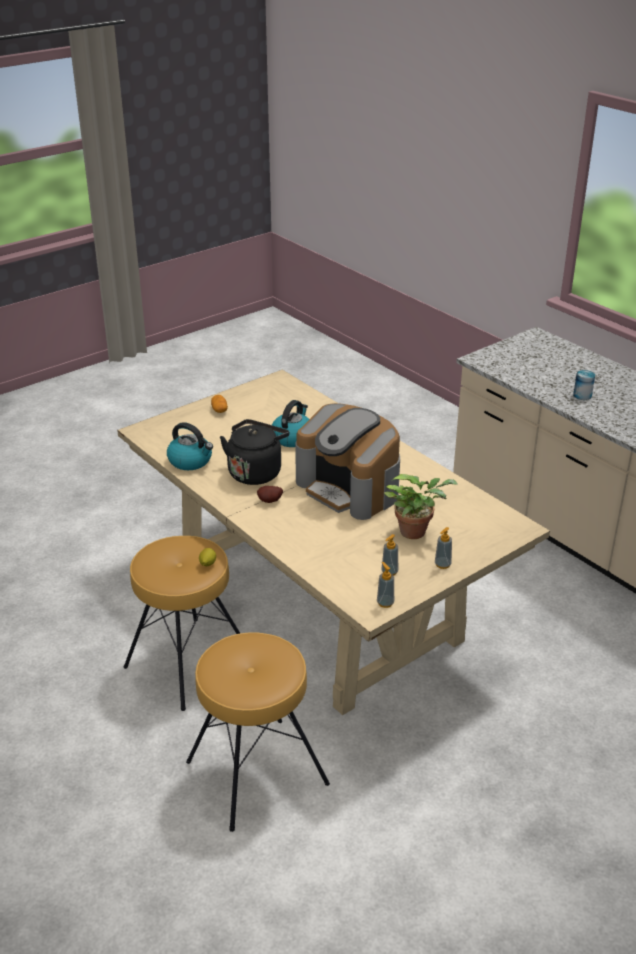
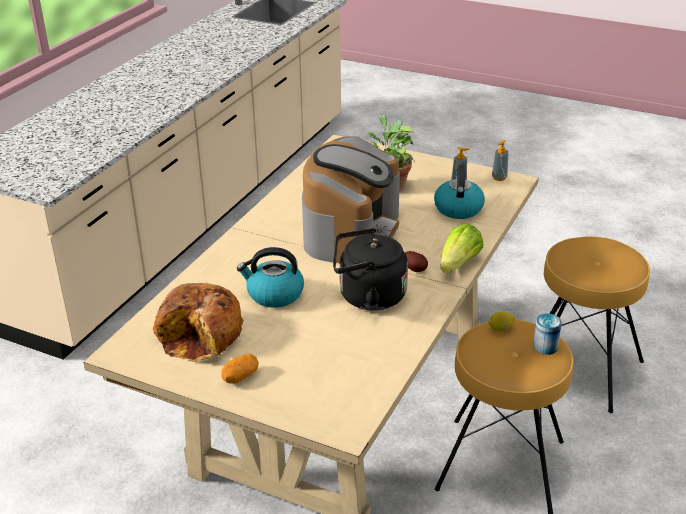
camera: 115 degrees left, 0 degrees up
(191, 461) = (384, 352): kettle -> kettle (458, 208)
(260, 524) = (459, 264): none -> lettuce
(272, 405) = (201, 335): none -> bread
(442, 564) = (424, 165): soap dispenser -> none
(582, 395) = (113, 126): can -> can (545, 347)

